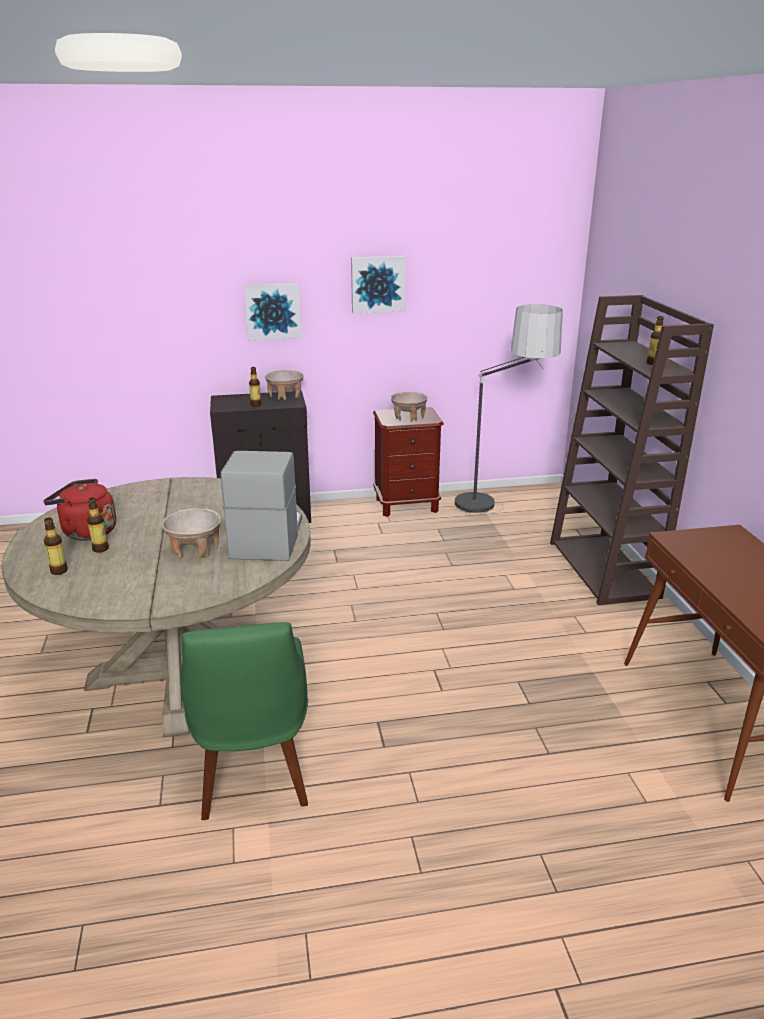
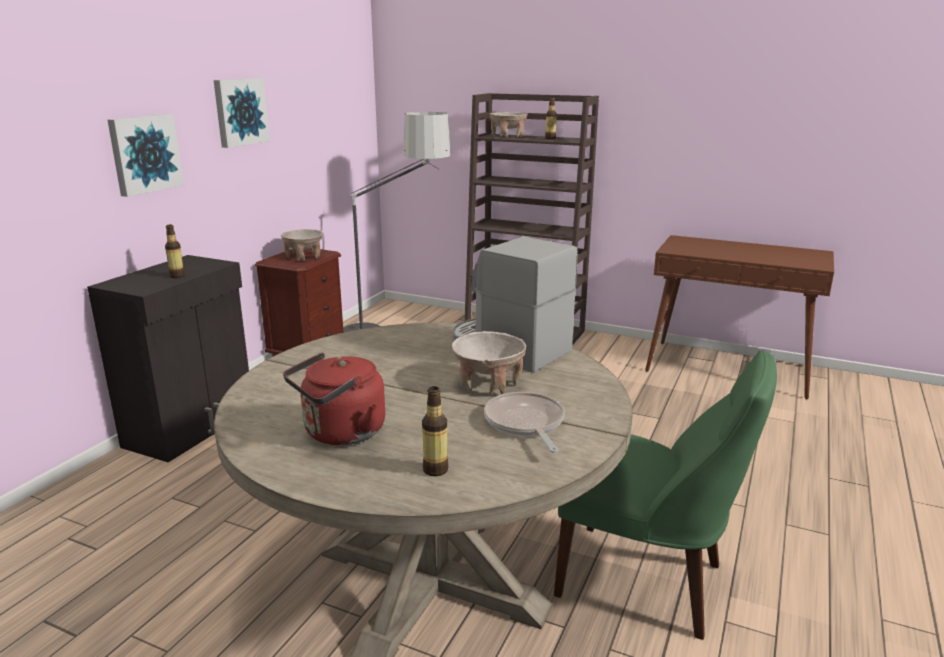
camera: 55 degrees left, 5 degrees down
(100, 549) = (408, 433): bottle -> none
(141, 579) = (525, 423): none -> frying pan
(285, 396) = (187, 262): beige bowl -> beige bowl (508, 136)

